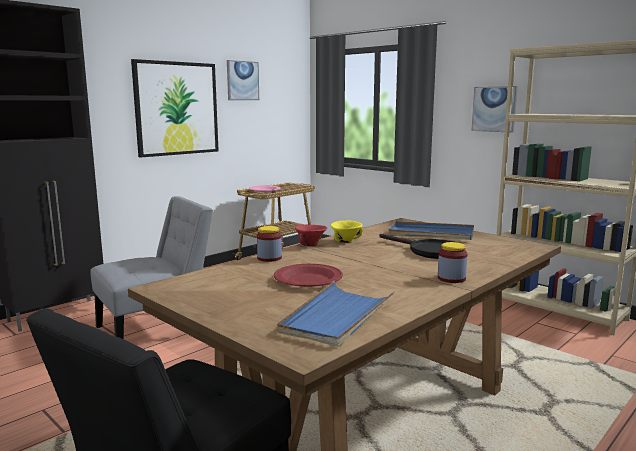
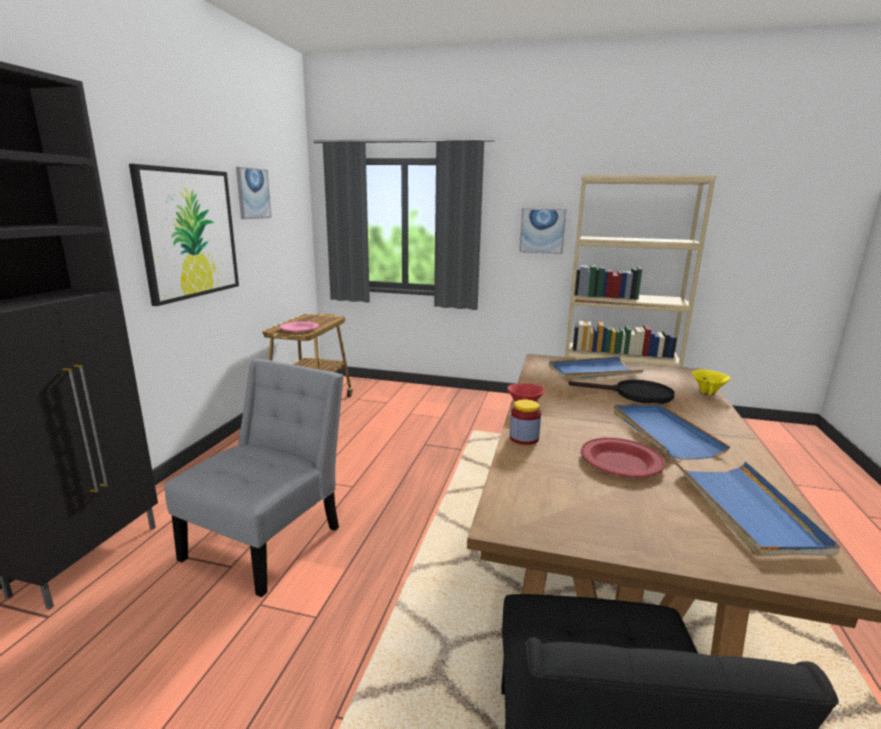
camera: 30 degrees left, 5 degrees up
(346, 241) = (545, 396): yellow bowl -> yellow bowl (707, 393)
(389, 273) = (663, 432): none -> blue tray
(451, 278) = (718, 427): jar -> none

